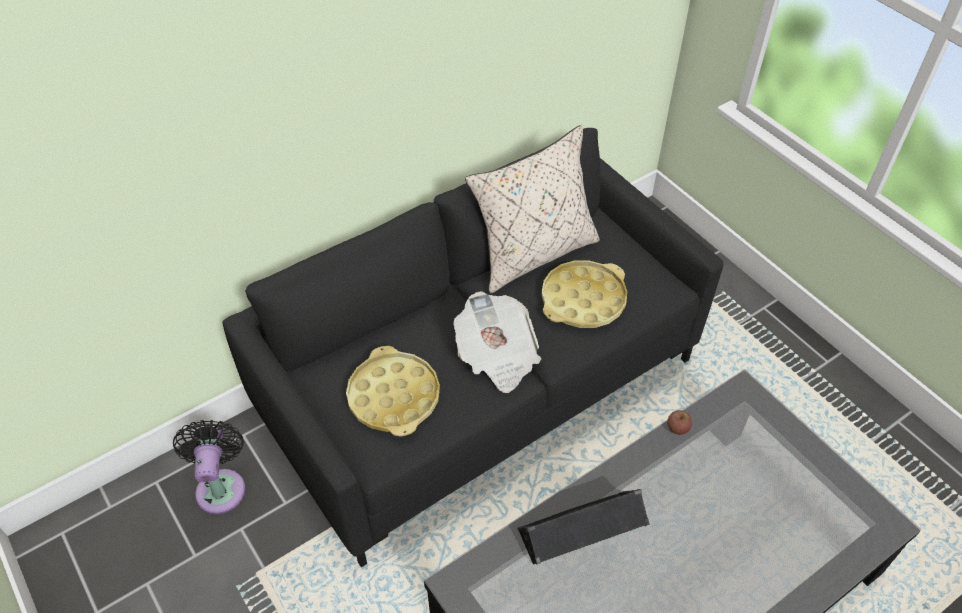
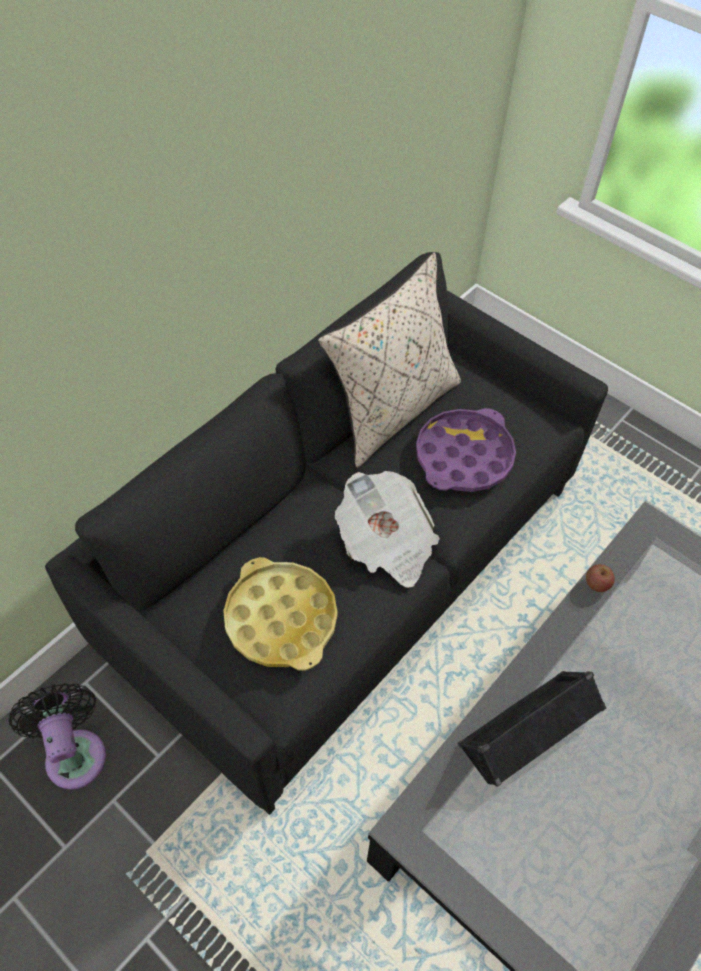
camera: 15 degrees left, 5 degrees up
(583, 300) = (463, 456): yellow tray -> purple tray

